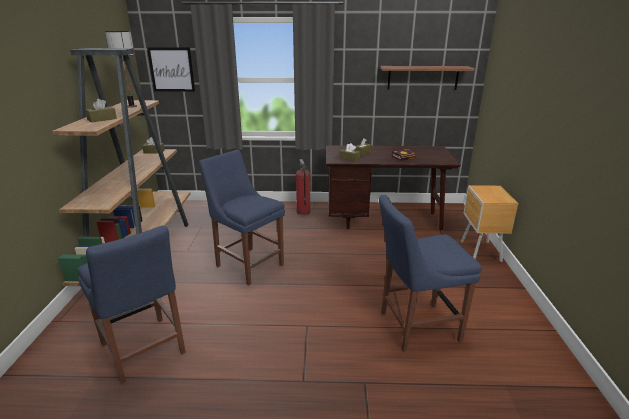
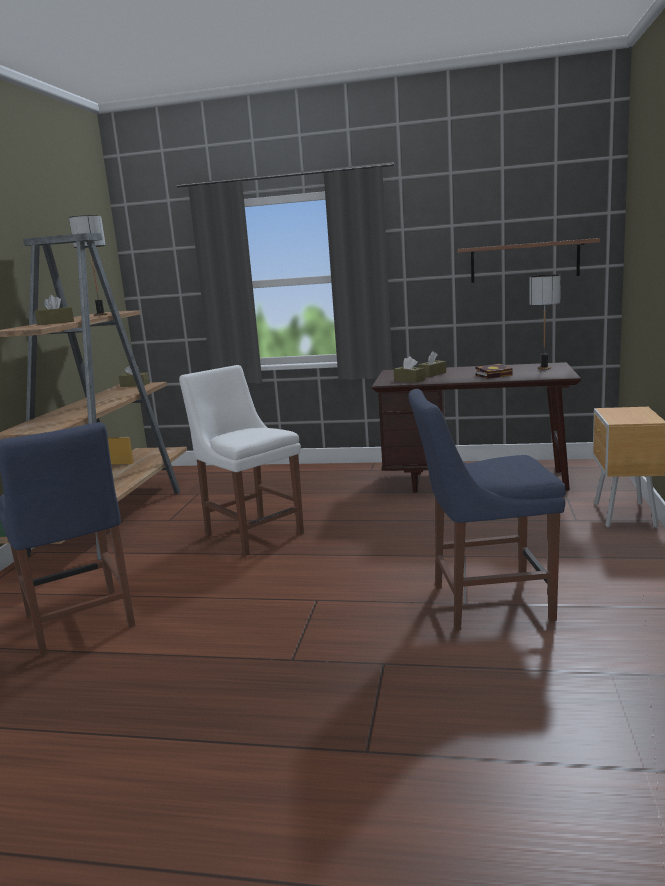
camera: 10 degrees right, 10 degrees down
(171, 69) = (165, 277): picture -> none
(248, 264) = (251, 533): blue chair -> white chair
(303, 212) = (352, 474): fire extinguisher -> none
(432, 152) = (544, 368): none -> table lamp

